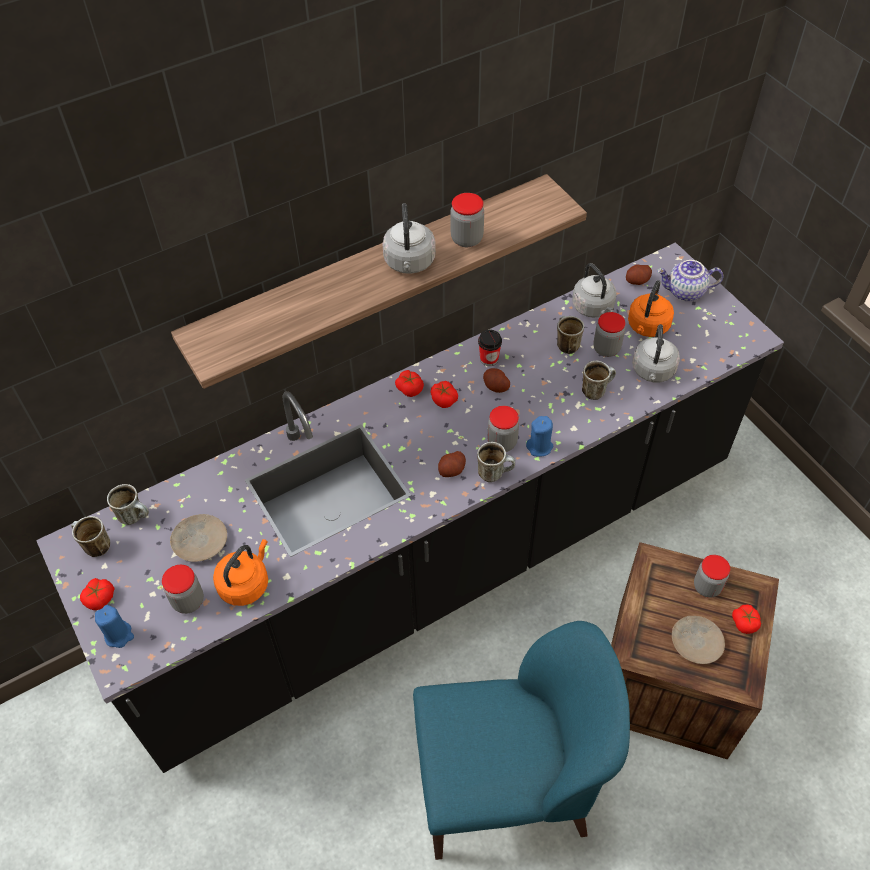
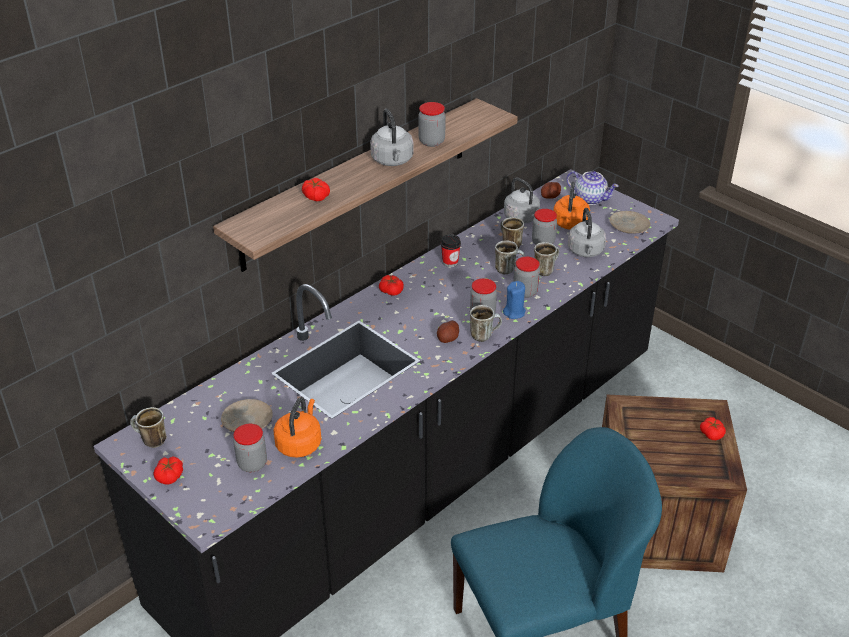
camera: 15 degrees left, 15 degrees down
(118, 635) = (197, 498): blue candle -> none
(136, 516) = (181, 413): mug -> mug (508, 269)
(443, 399) = (423, 294): tomato -> tomato (316, 196)
(495, 386) = (463, 279): potato -> none
(685, 292) = (591, 199): teapot -> teapot turned 135 degrees counterclockwise
(696, 642) = (678, 454): beige plate -> beige plate (628, 226)
(707, 586) = (672, 415): jar -> jar (525, 292)

